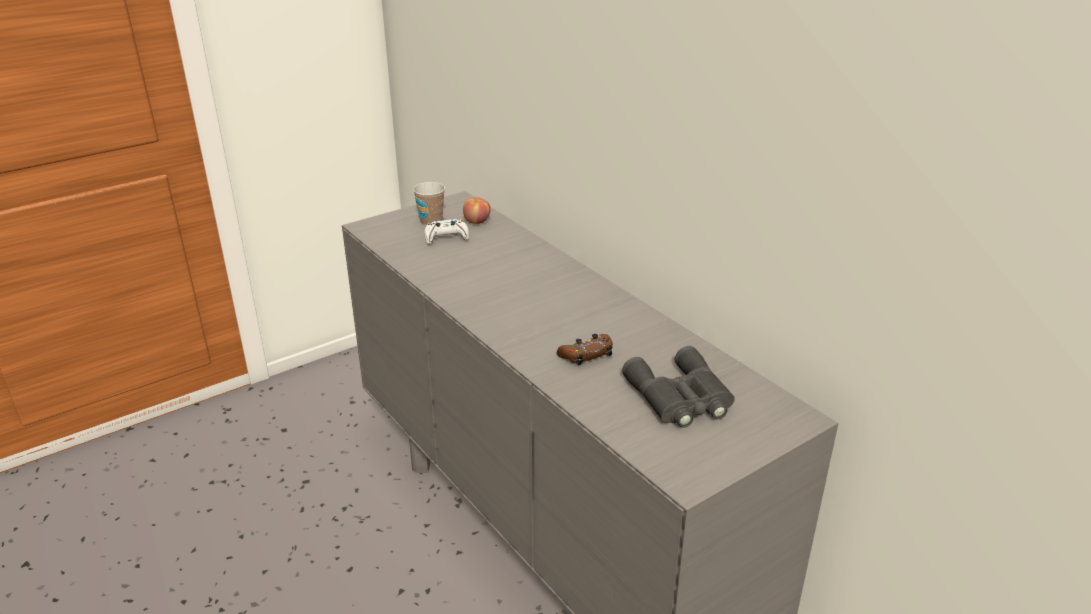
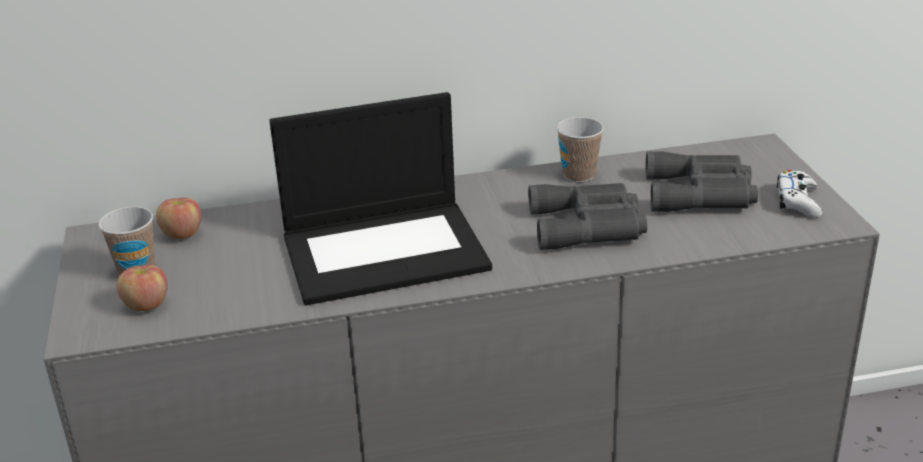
camera: 65 degrees left, 0 degrees up
(400, 234) = (146, 305): none -> apple
(446, 237) = (203, 267): white game controller -> white game controller (798, 202)
(499, 286) = (386, 251): none -> laptop
(586, 355) = (590, 226): brown game controller -> grey binoculars
(662, 335) = (579, 175): none -> cup

